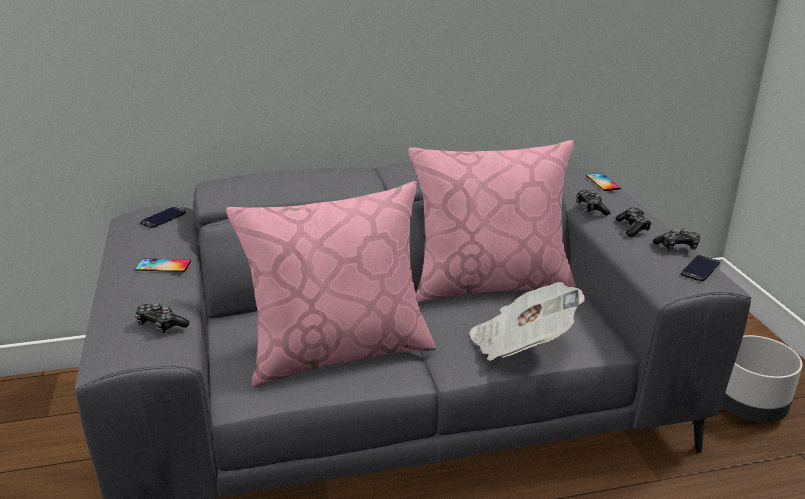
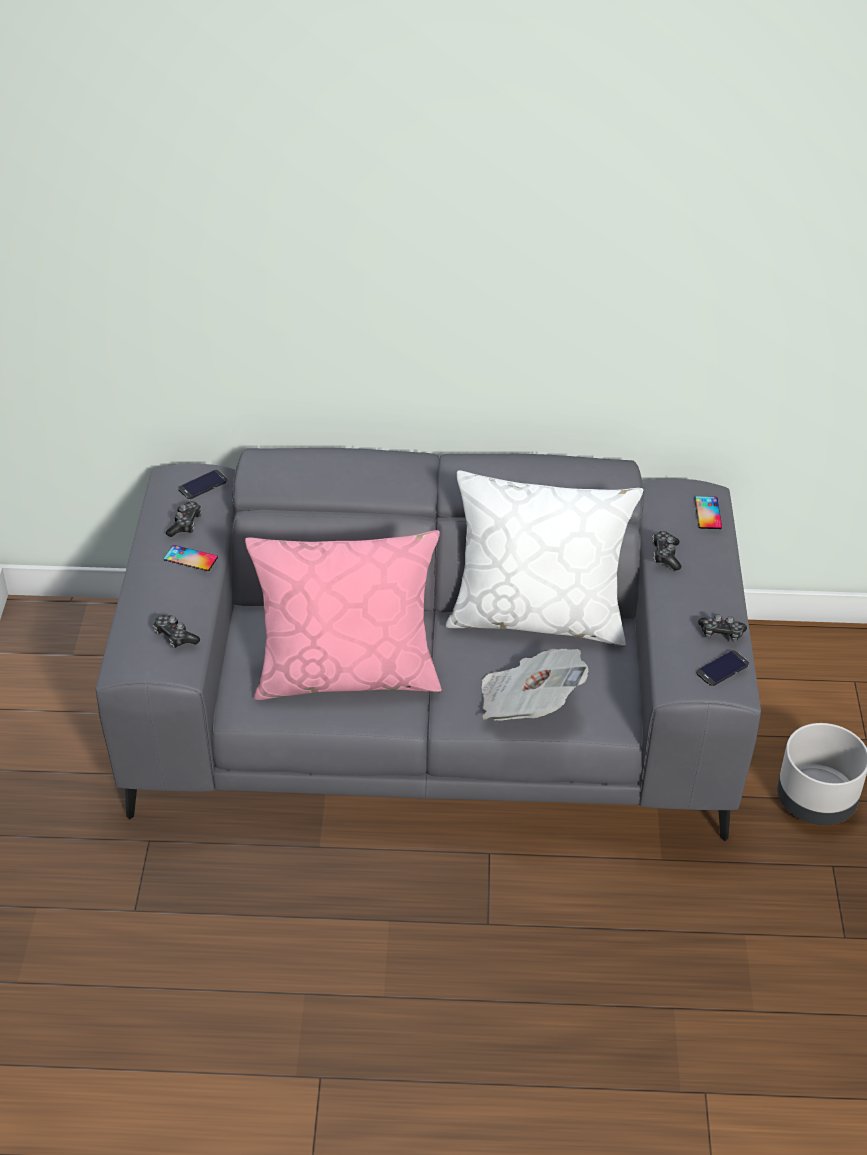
camera: 15 degrees right, 15 degrees up
(490, 283) = (538, 616): pink pillow -> white pillow
(633, 228) = (692, 595): game controller -> game controller (185, 524)

